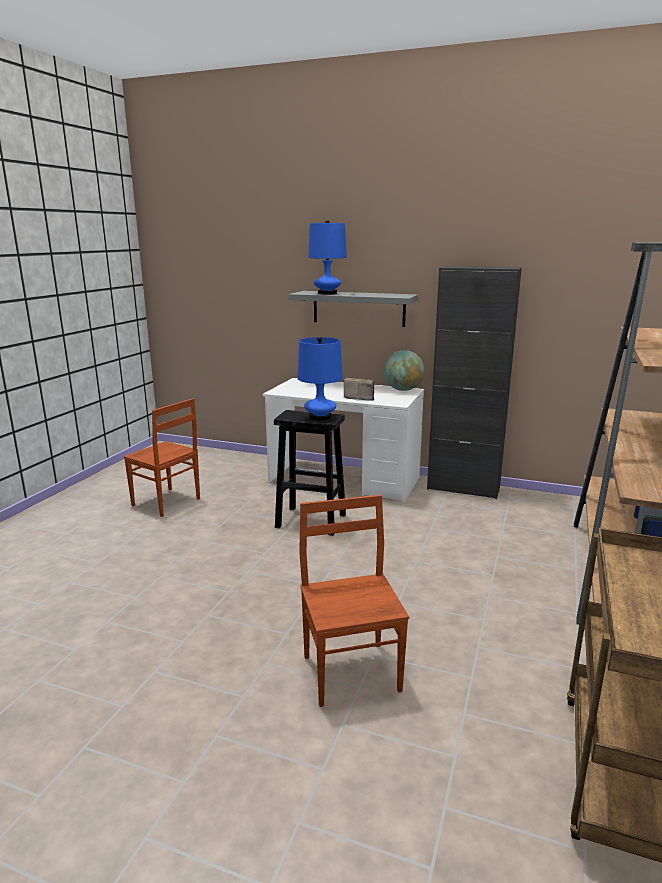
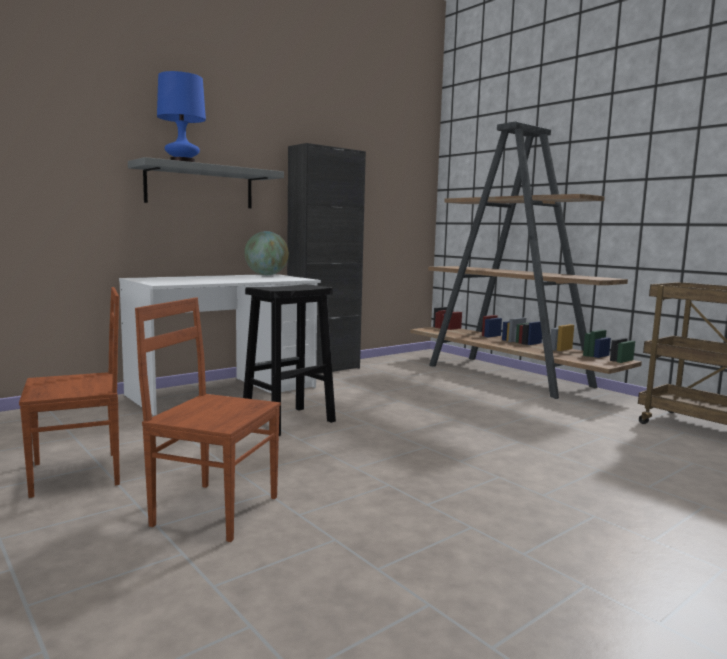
camera: 60 degrees left, 10 degrees down
(320, 417) = (301, 286): blue table lamp -> none
(352, 672) = (577, 467): brown chair -> brown chair (215, 510)
(359, 398) = (260, 280): radio -> none

